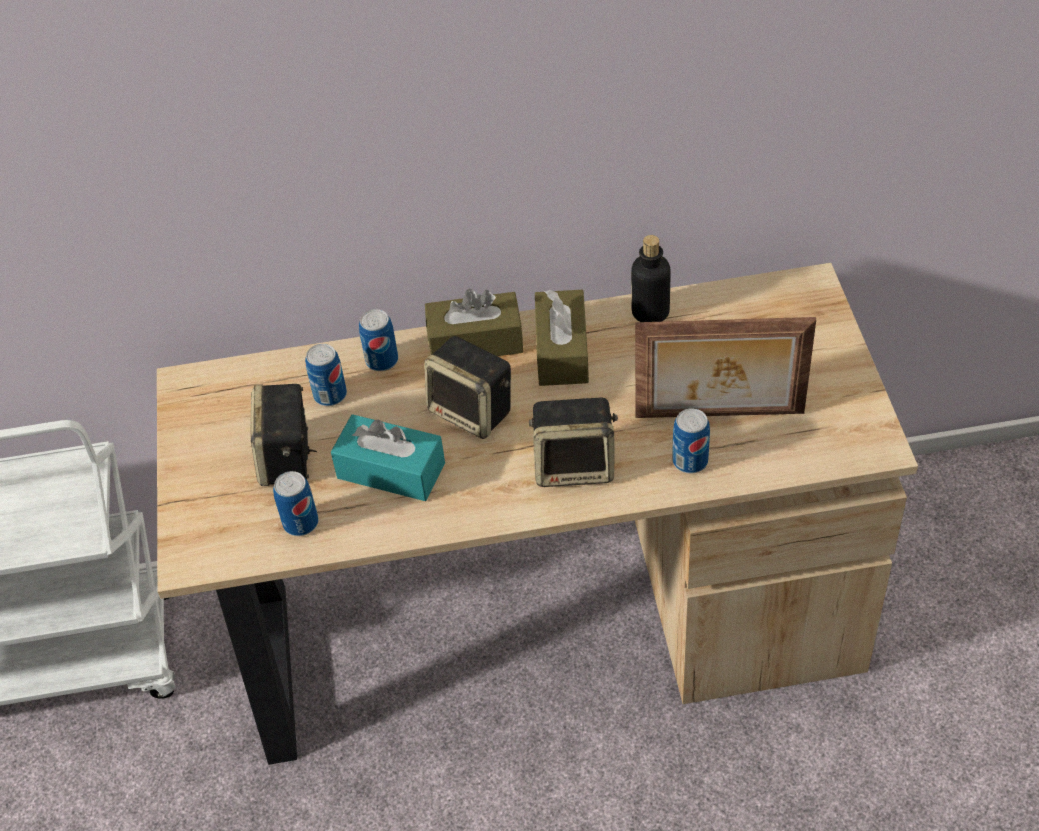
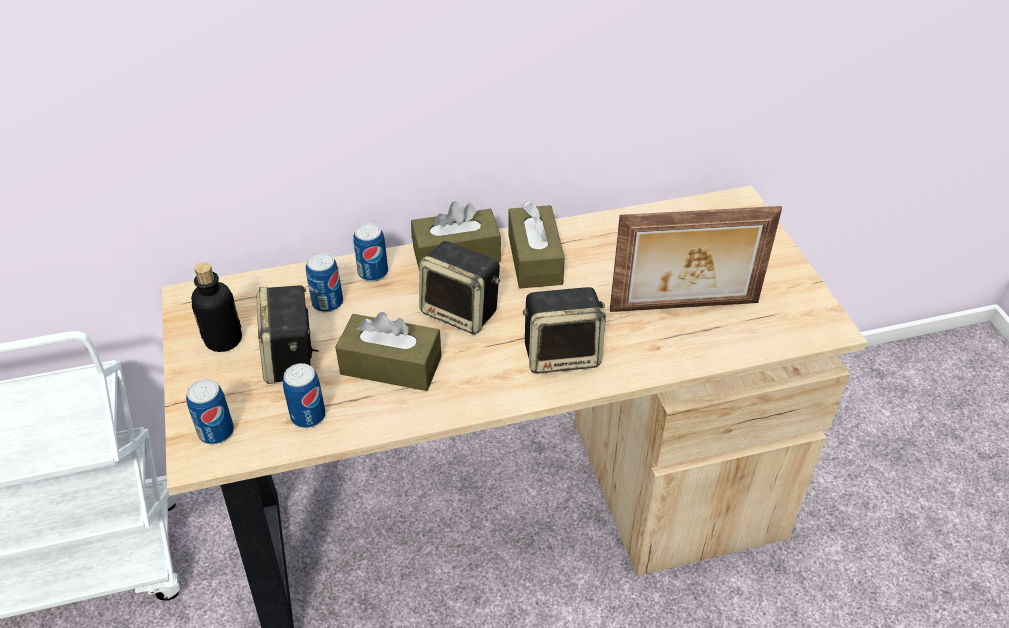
camera: 10 degrees left, 5 degrees down
(391, 470) = (391, 365): turquoise tissue box -> brown tissue box
(650, 312) = (607, 227): bottle -> bottle (223, 340)
(690, 461) = (666, 346): can -> can (216, 432)

